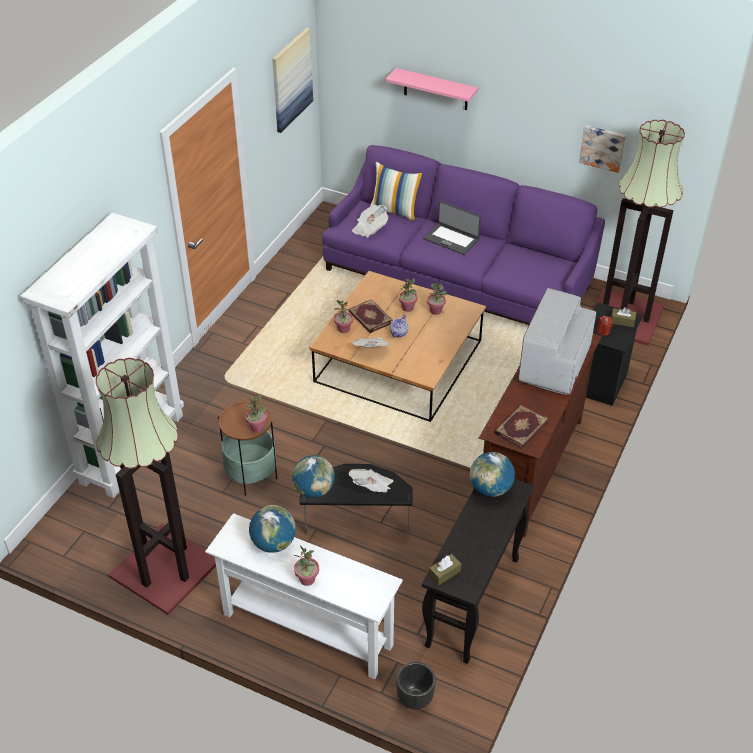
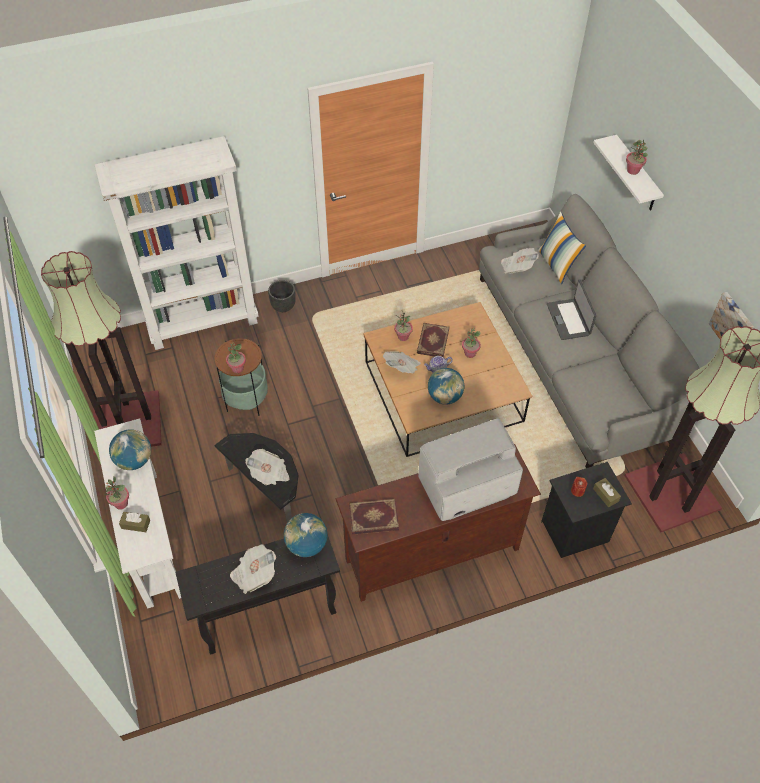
camera: 45 degrees right, 10 degrees up
(291, 80) = (523, 98): picture -> none
(314, 490) = (233, 444): globe -> globe (444, 397)
(415, 698) = (153, 645): black planter -> black planter (284, 307)
(436, 89) = (636, 175): pink shelf -> white shelf
(436, 311) = (488, 371): potted plant -> potted plant (633, 171)
(444, 573) = (197, 578): brown tissue box -> brown tissue box (136, 524)
(458, 277) = (574, 355): purple sofa -> grey sofa
(481, 536) = (254, 574): none -> newspaper

